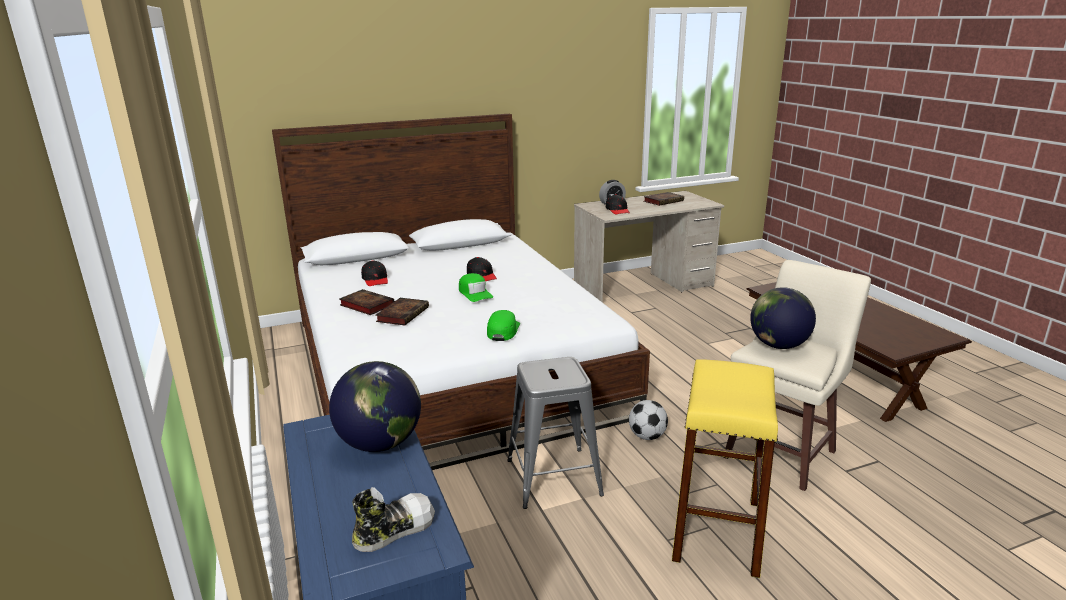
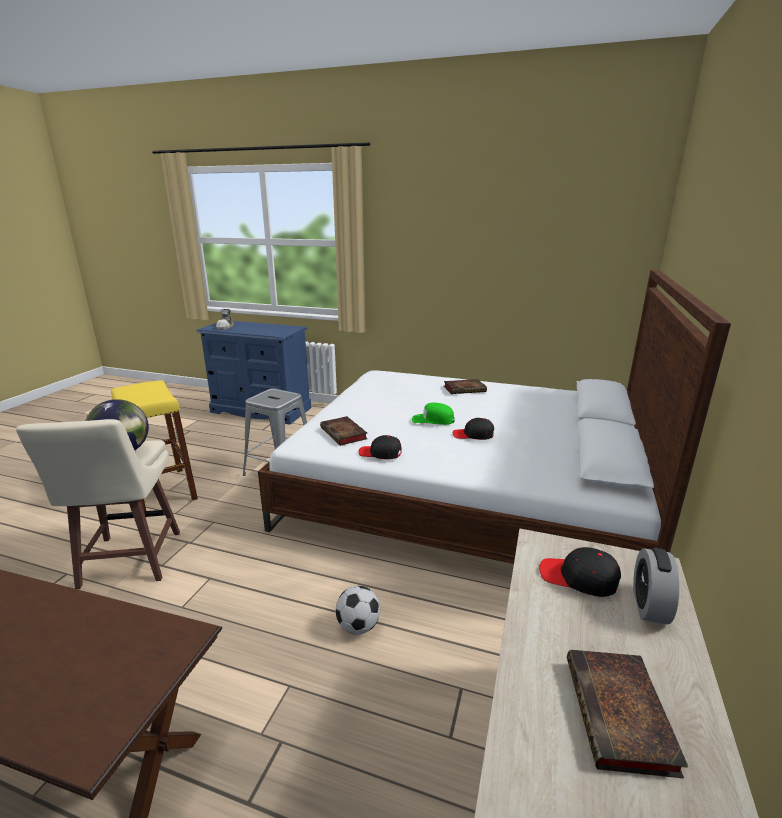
camera: 130 degrees right, 0 degrees up
(375, 279) = (521, 402): black cap -> black cap (380, 453)
(380, 443) = (264, 331): globe -> none
(403, 314) = (427, 391): book -> book (344, 434)
(503, 330) = (353, 409): green cap -> none
(646, 436) = (249, 518): football -> football (359, 626)

